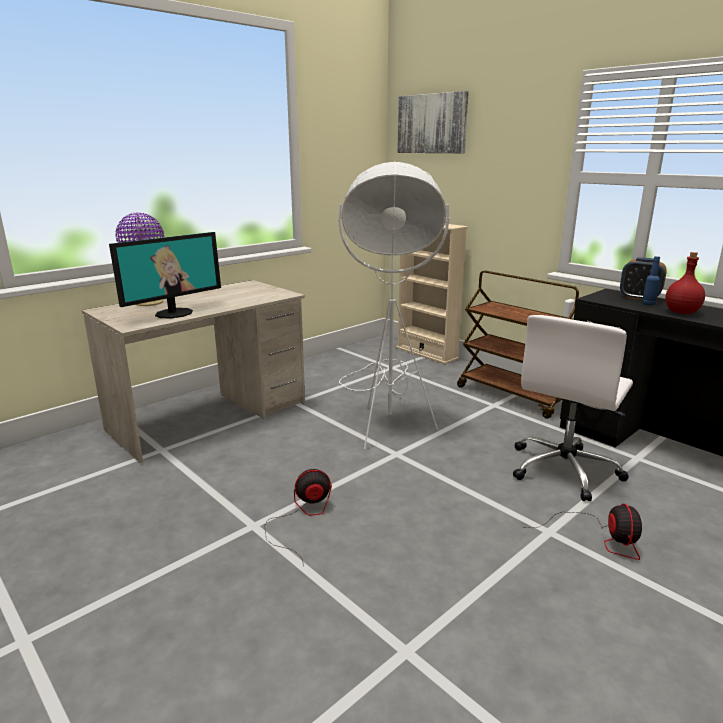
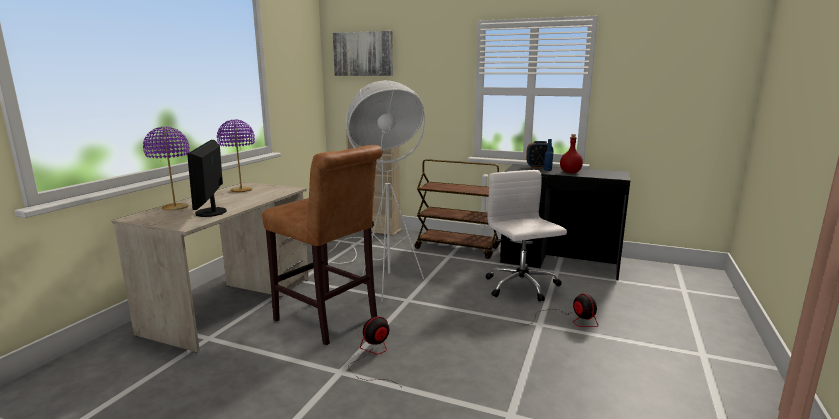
camera: 25 degrees left, 5 degrees down
(173, 313) = (211, 212): monitor -> monitor turned 150 degrees clockwise
(235, 290) = (241, 190): none -> purple table lamp
(289, 459) = (329, 321): none -> brown stool
(564, 469) = (521, 287): white office chair -> white office chair turned 150 degrees clockwise

